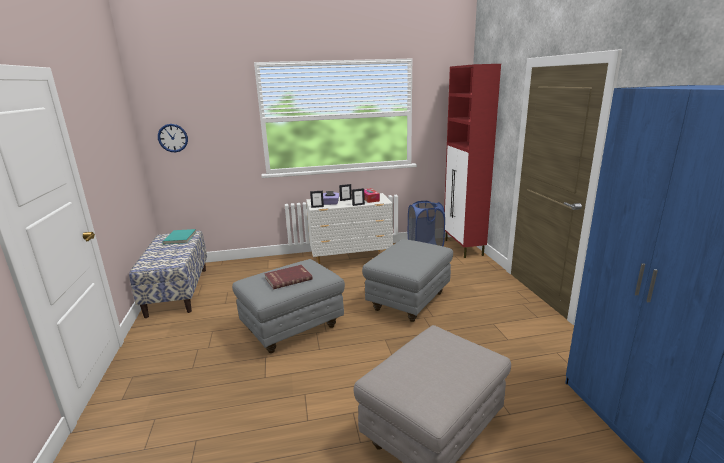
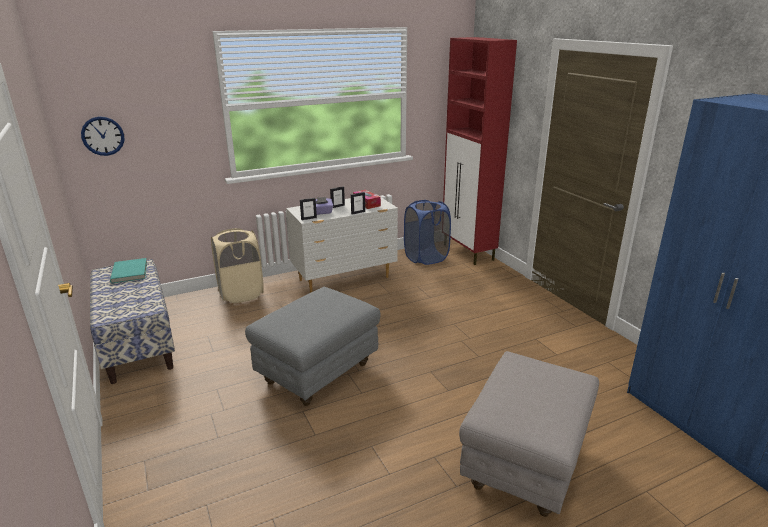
camera: 15 degrees left, 5 degrees up
(268, 264) = (241, 293): none -> beige laundry basket
(288, 278) = (316, 314): red book -> none
(408, 301) = (436, 323): grey ottoman -> none

